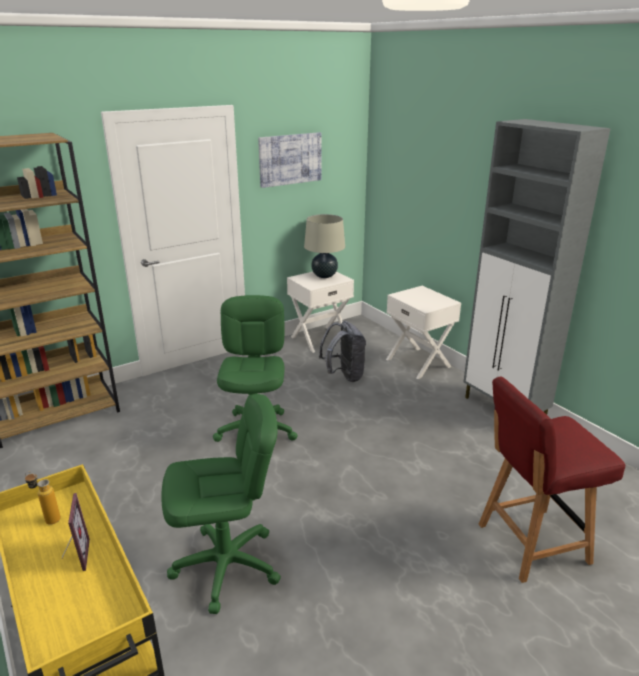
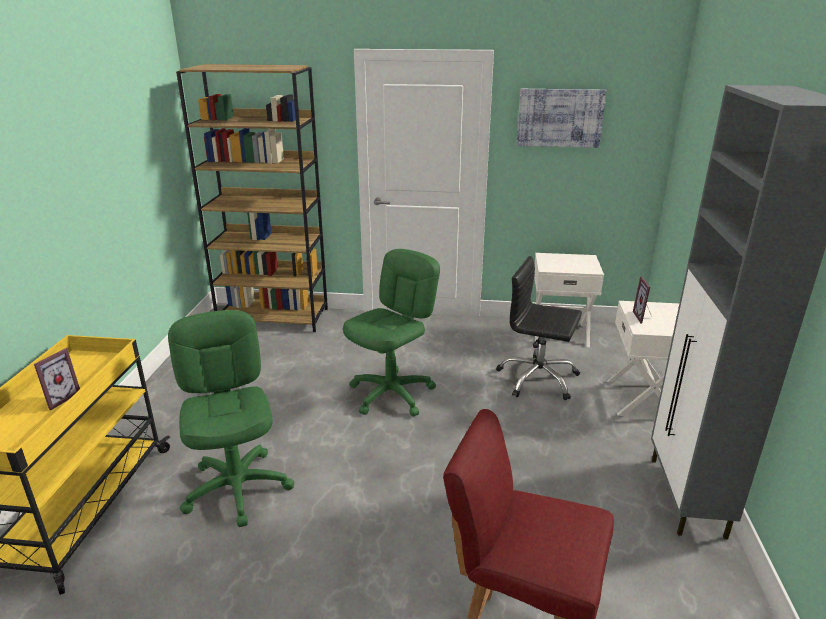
camera: 40 degrees right, 0 degrees up
(48, 519) = (84, 367): bottle -> none
(227, 566) = (238, 488): green office chair -> green office chair turned 135 degrees counterclockwise
(324, 276) = (576, 261): beige table lamp -> none
(344, 376) = (537, 379): grey backpack -> black office chair
(416, 300) = (644, 317): none -> picture frame

